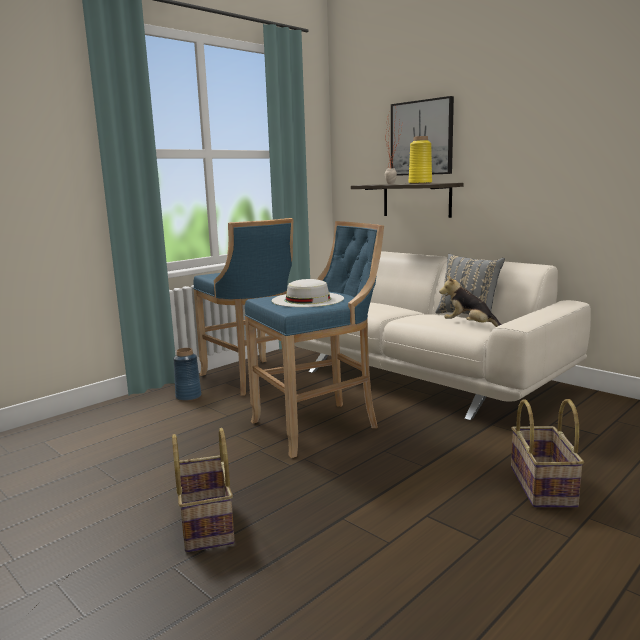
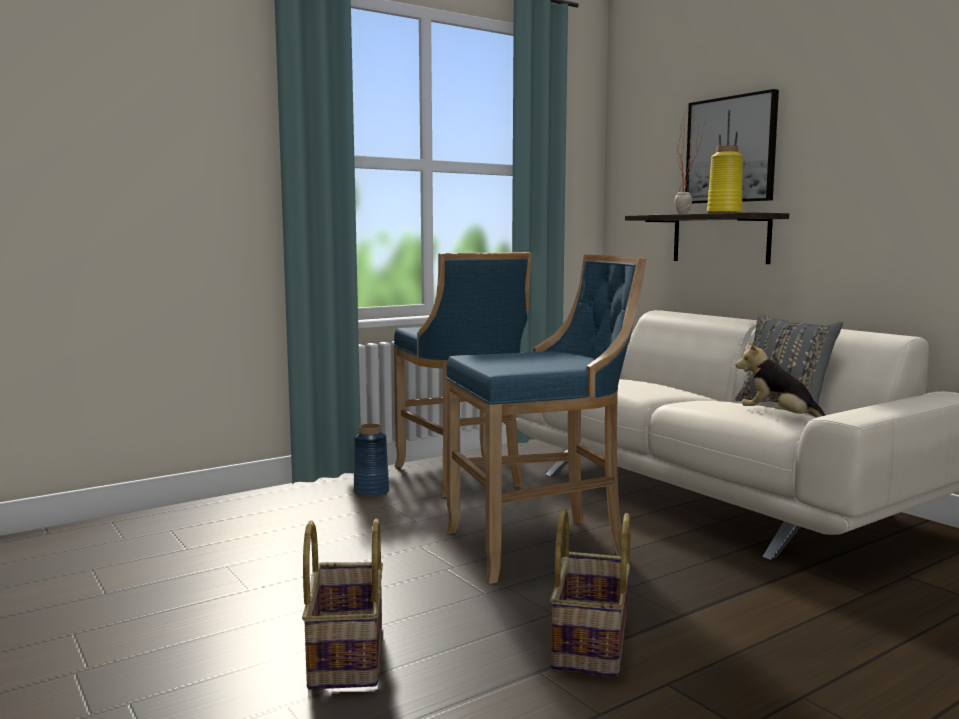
camera: 10 degrees right, 5 degrees down
(307, 299) = (532, 360): white hat -> none
(544, 486) = (867, 665): basket -> basket (592, 644)

